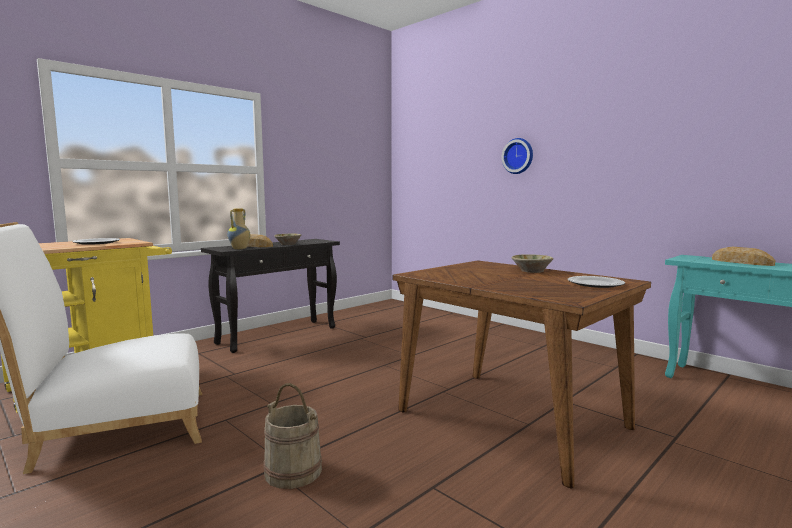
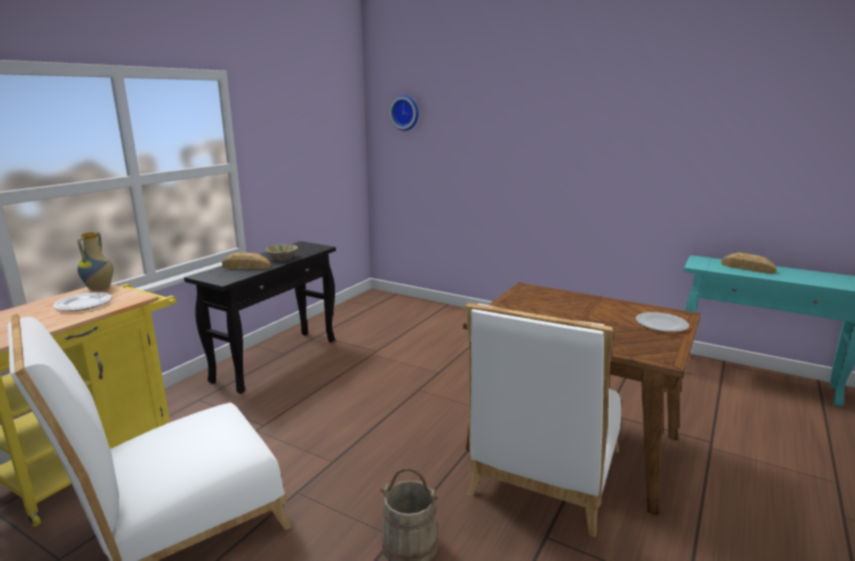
camera: 15 degrees left, 10 degrees up
(240, 249) = (237, 276): vase -> vase (100, 288)
(462, 441) = (543, 478): none -> white chair
(518, 156) = (525, 143): wall clock -> wall clock (405, 113)
(531, 271) = (587, 302): beige bowl -> none

